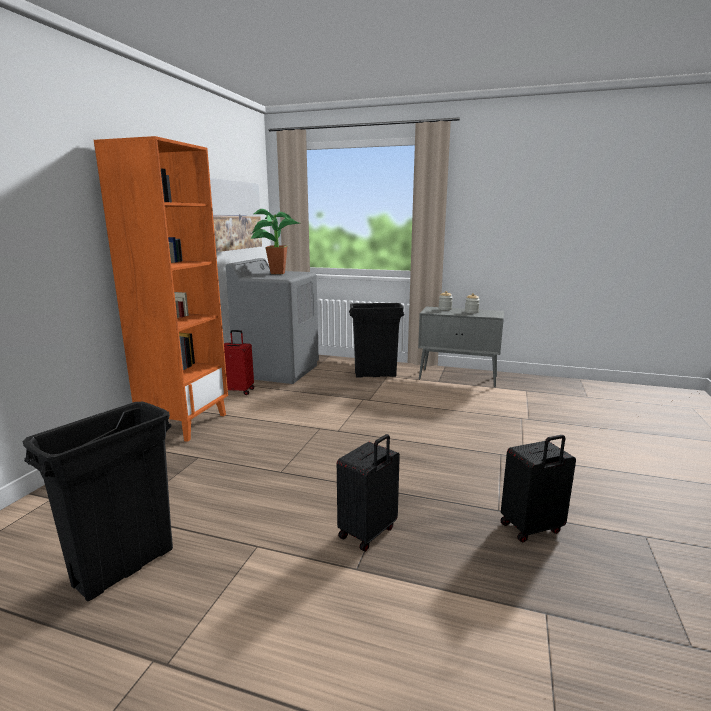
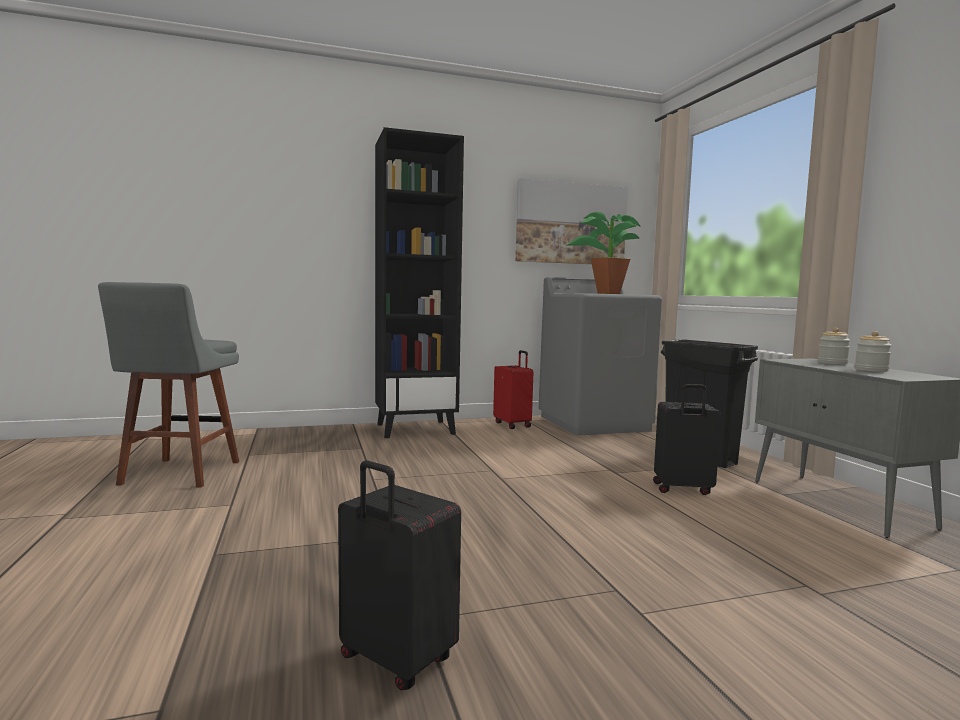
camera: 55 degrees right, 10 degrees down
(124, 567) = (178, 474): black trash can -> grey stool
(185, 423) = (416, 429): orange bookcase -> black bookcase
(368, 533) = (288, 544): black suitcase -> black suitcase (682, 489)

